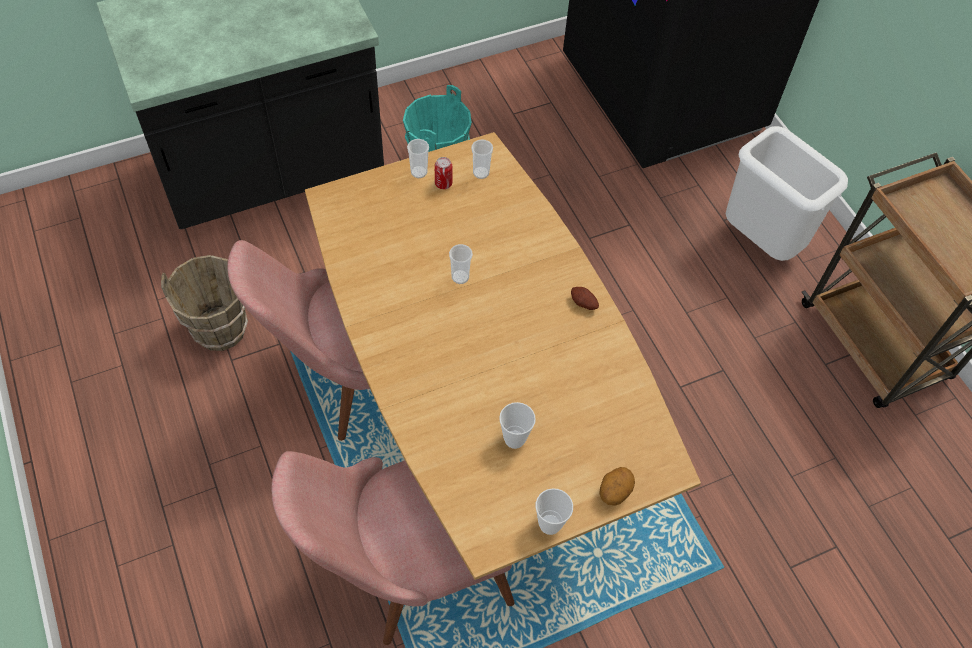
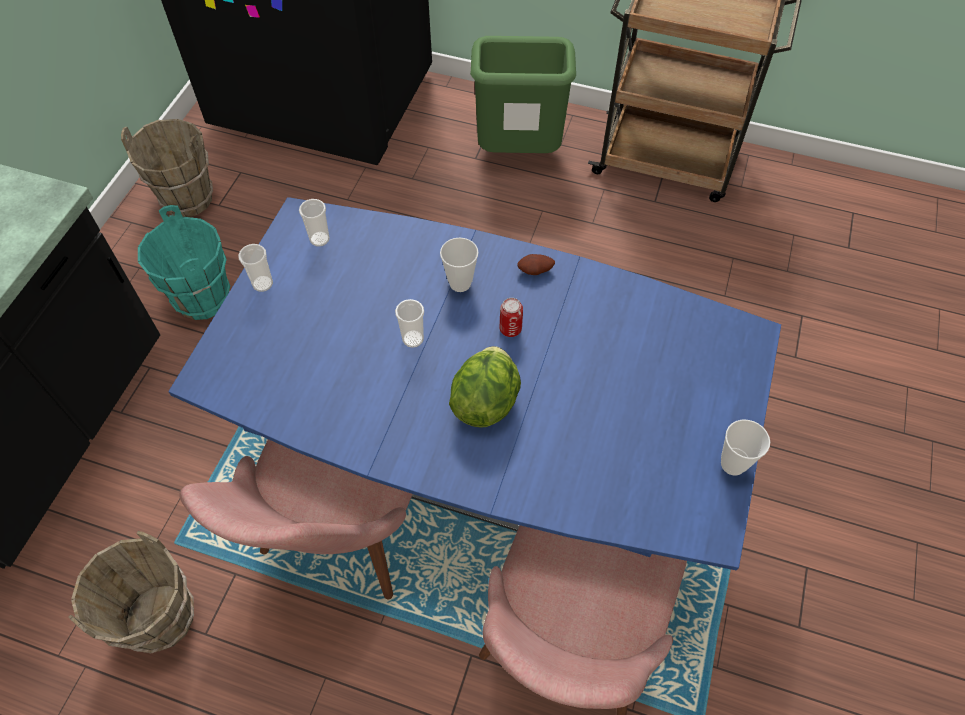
camera: 45 degrees left, 0 degrees up
(443, 183) = (298, 275): can -> can (510, 329)
(455, 349) = (486, 401): none -> lettuce
(480, 422) = (482, 467): brown dining table -> blue dining table
(499, 94) = (188, 199): none -> brown bucket
(514, 439) = (623, 426): cup -> cup (460, 283)
(614, 491) = (740, 391): potato -> none
(760, 243) = (519, 154): white trash can -> green trash can

